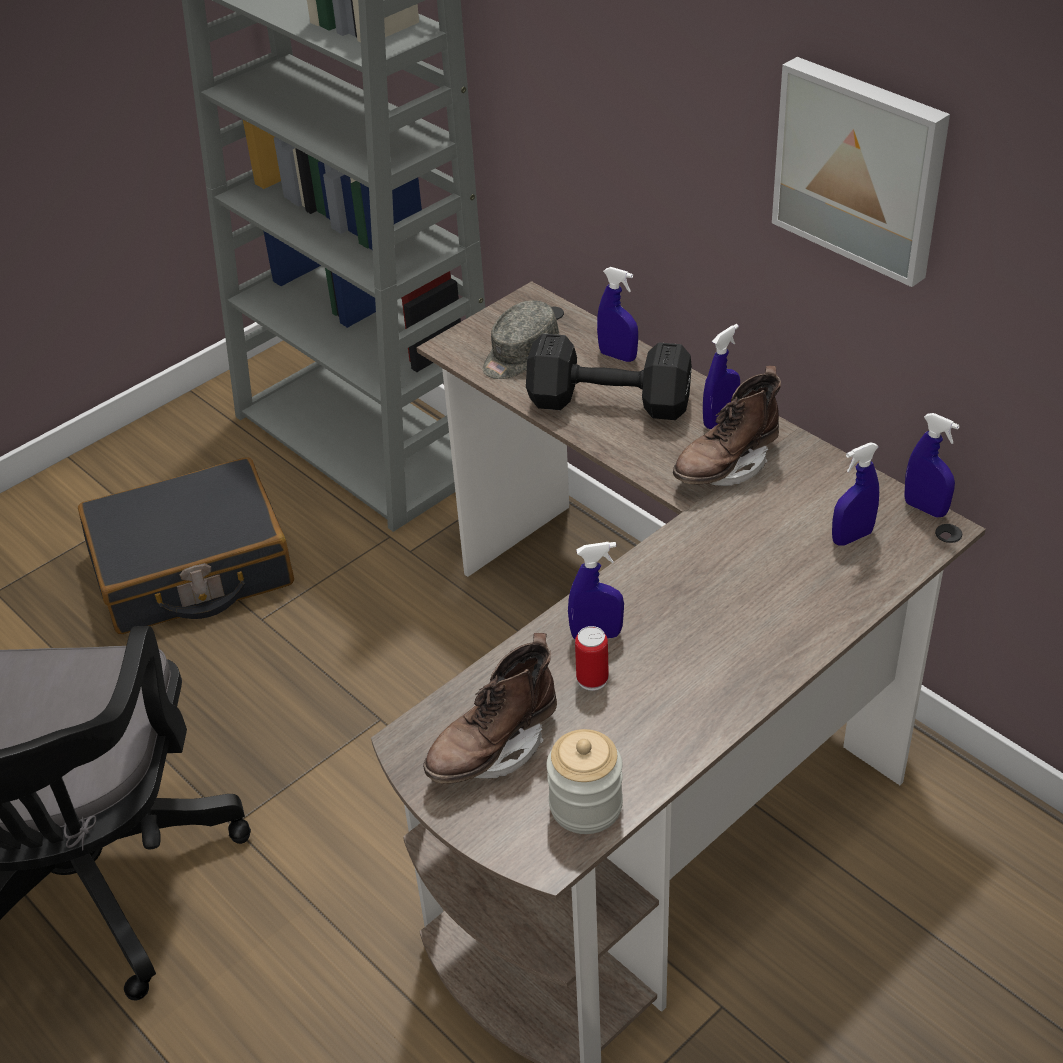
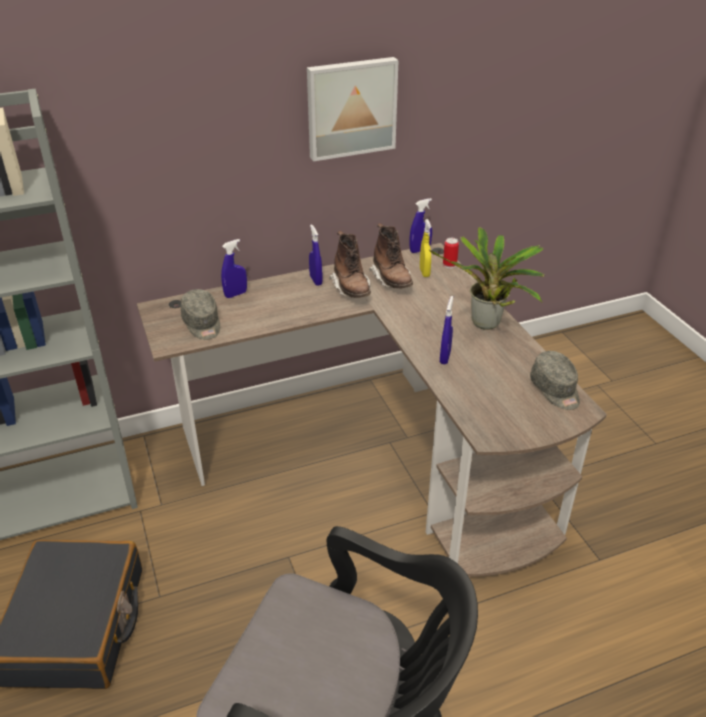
camera: 70 degrees left, 5 degrees down
(493, 749) = (506, 409): brown boot -> brown boot (391, 280)
(585, 806) = (555, 390): jar -> grey cap
(592, 679) = (474, 366): can -> can (449, 265)
(606, 401) = (270, 308): black dumbbell -> none
(731, 665) = (486, 326): none -> potted plant
(852, 537) = (424, 272): blue spray bottle -> yellow spray bottle

